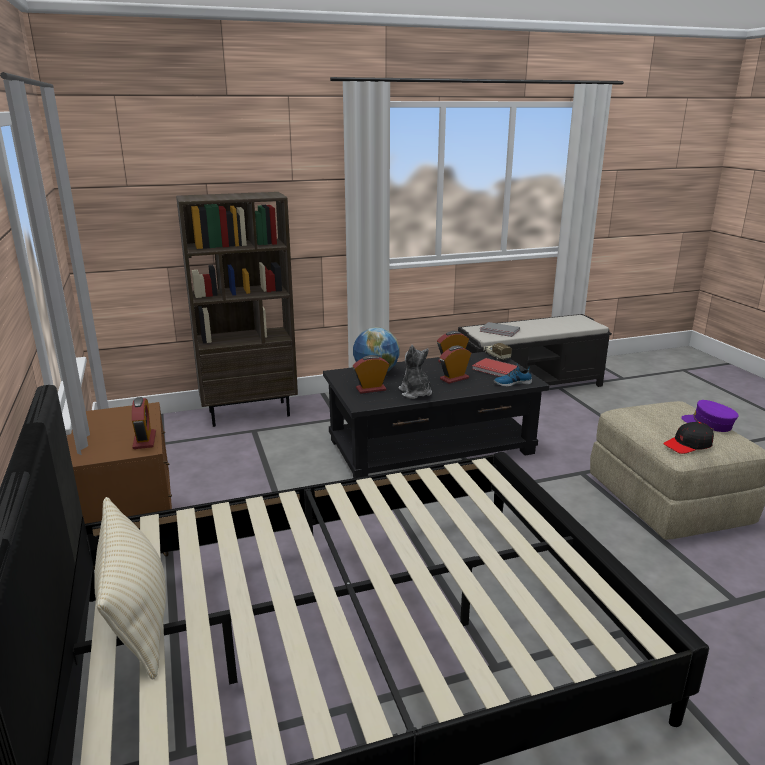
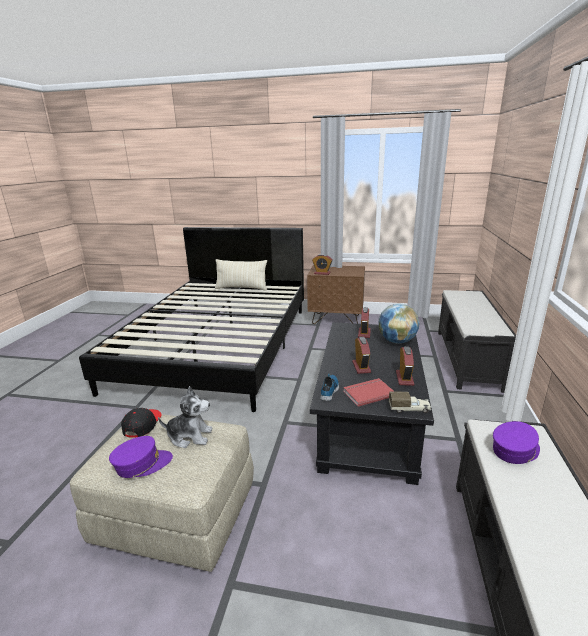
camera: 120 degrees right, 0 degrees up
(250, 413) = (467, 359): brown bookcase -> black bench
(415, 393) = (344, 345): plush toy -> plush toy (190, 436)
(499, 331) = (515, 450): grey book -> purple cap

